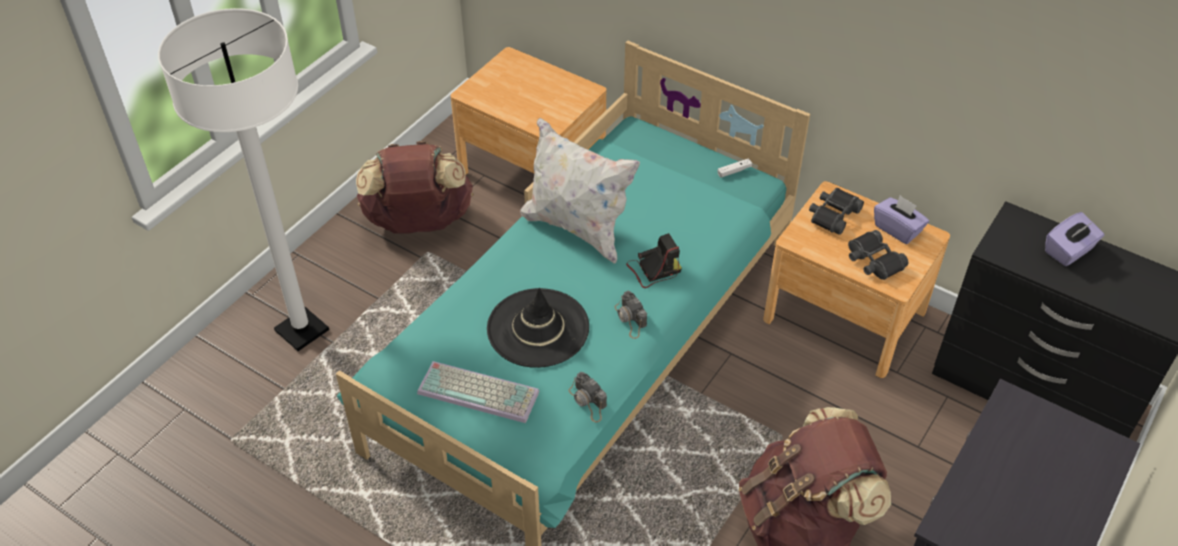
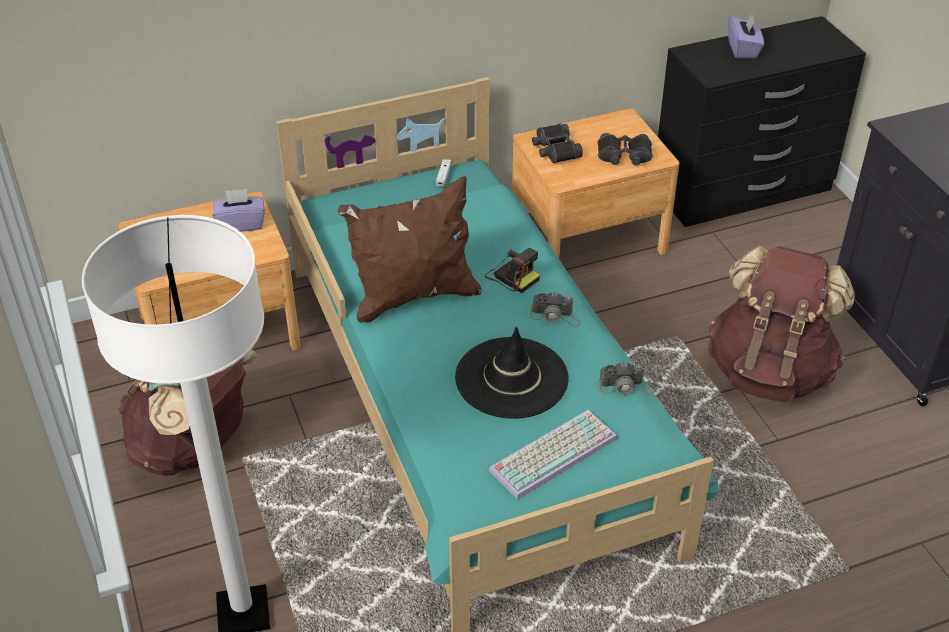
camera: 55 degrees left, 5 degrees down
(577, 228) = (413, 296): white pillow -> brown pillow
(653, 270) = (512, 276): camera -> camera turned 120 degrees clockwise
(897, 229) = (603, 128): purple tissue box -> purple tissue box (241, 224)

